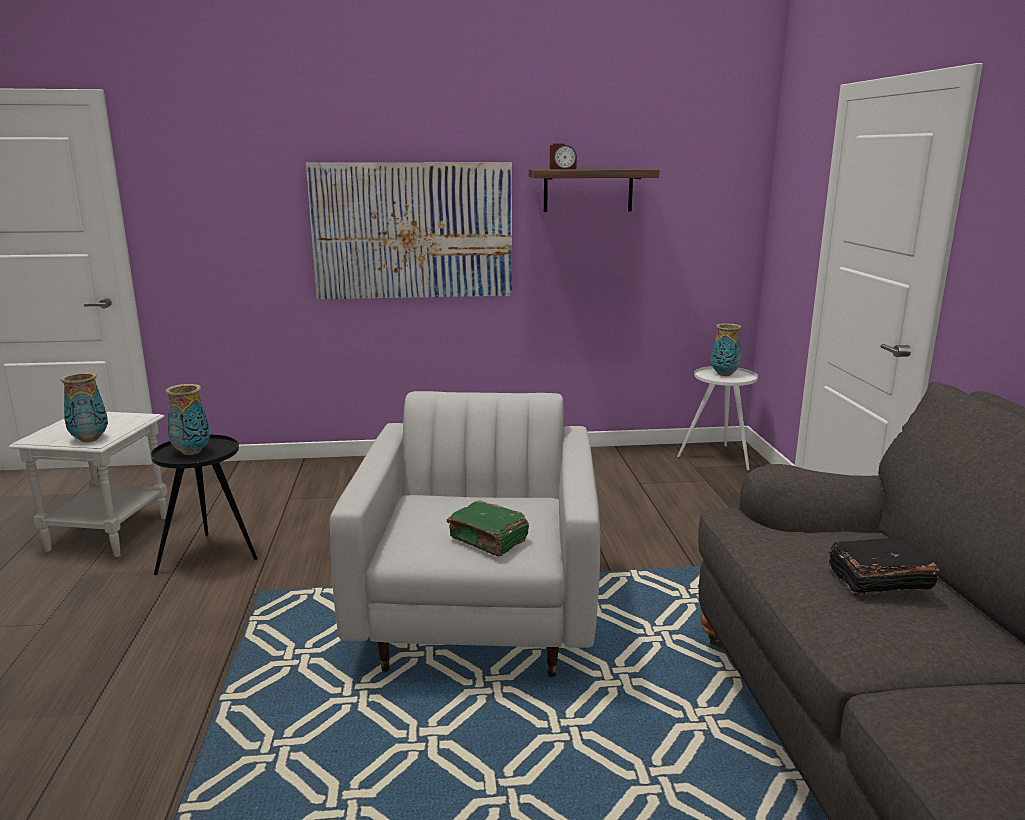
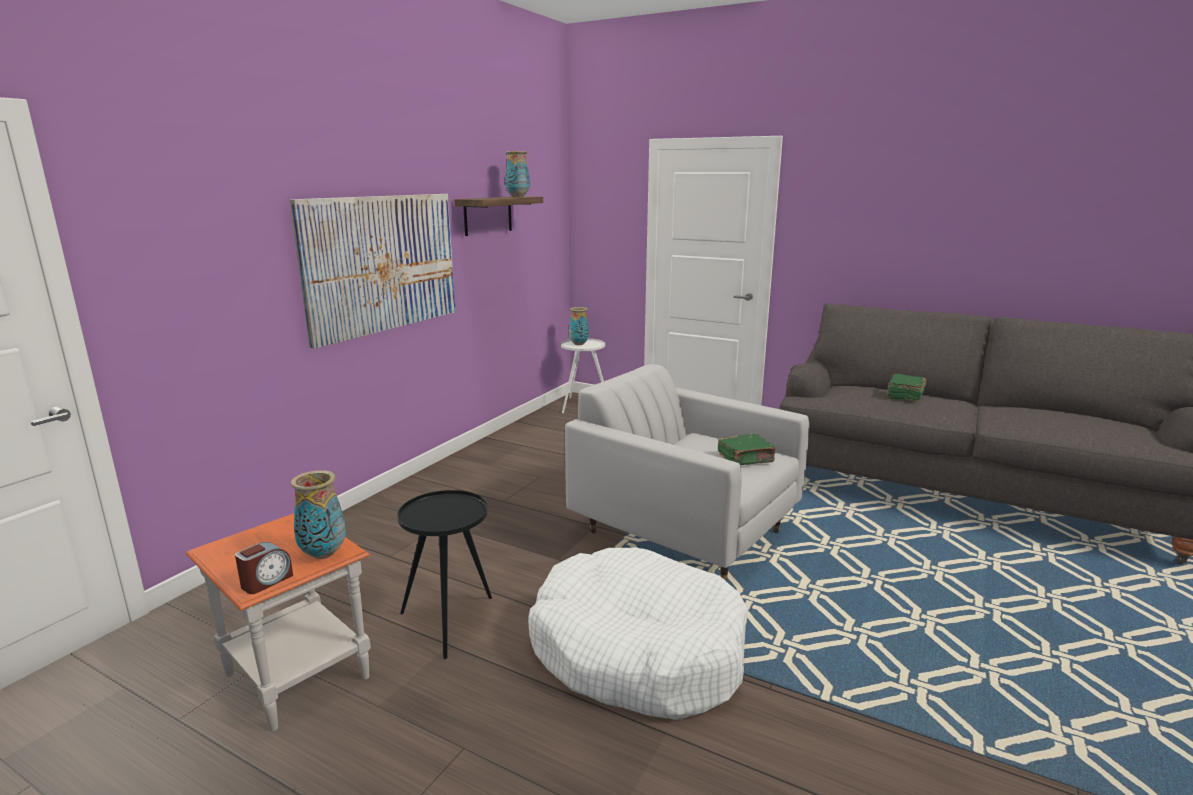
camera: 55 degrees left, 0 degrees up
(108, 534) = (298, 676): white side table -> orange side table
(191, 452) = (441, 515): vase -> vase (518, 197)
(214, 658) = (637, 651): none -> white dog bed
(562, 169) = (487, 198): alarm clock -> alarm clock (266, 581)
(877, 581) = (904, 395): black book -> green book

